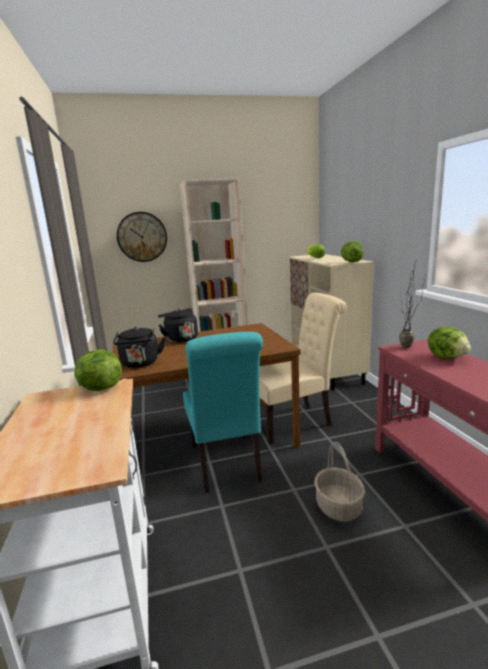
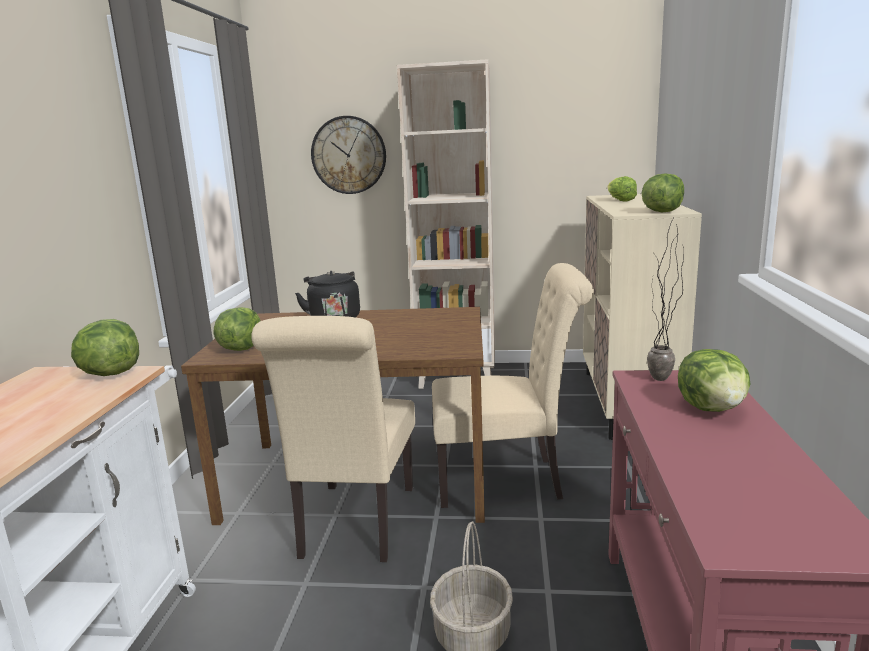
camera: 20 degrees right, 0 degrees up
(140, 364) = (241, 348): black kettle -> lettuce
(226, 465) = (355, 526): turquoise chair -> beige chair

